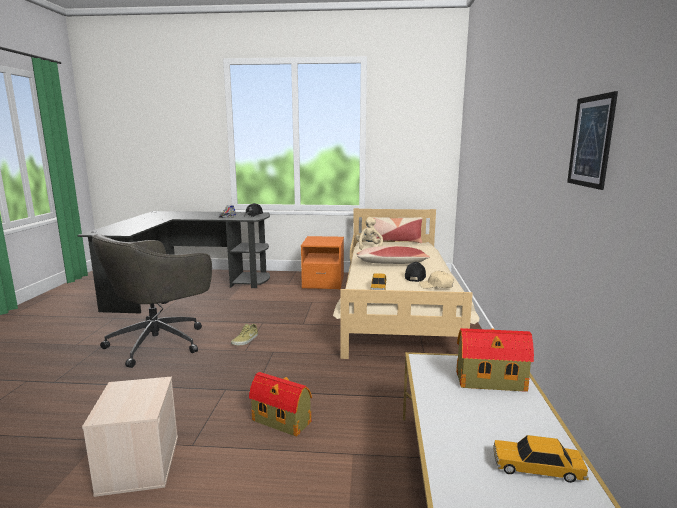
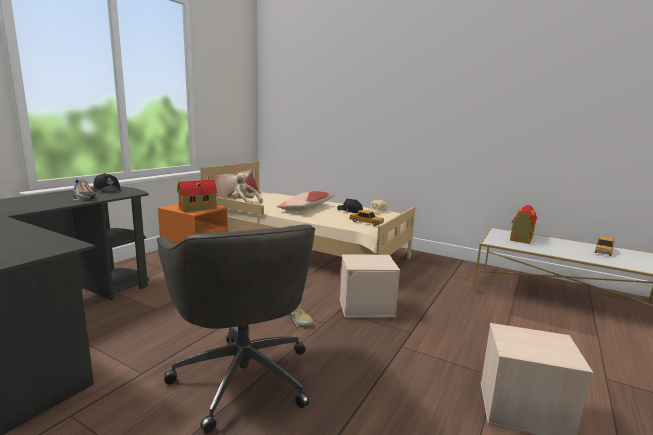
camera: 65 degrees left, 0 degrees up
(282, 422) = (466, 330): toy house -> toy house (198, 208)
(291, 362) = (367, 307): none -> beige storage box
(591, 141) = (534, 103): picture -> none

